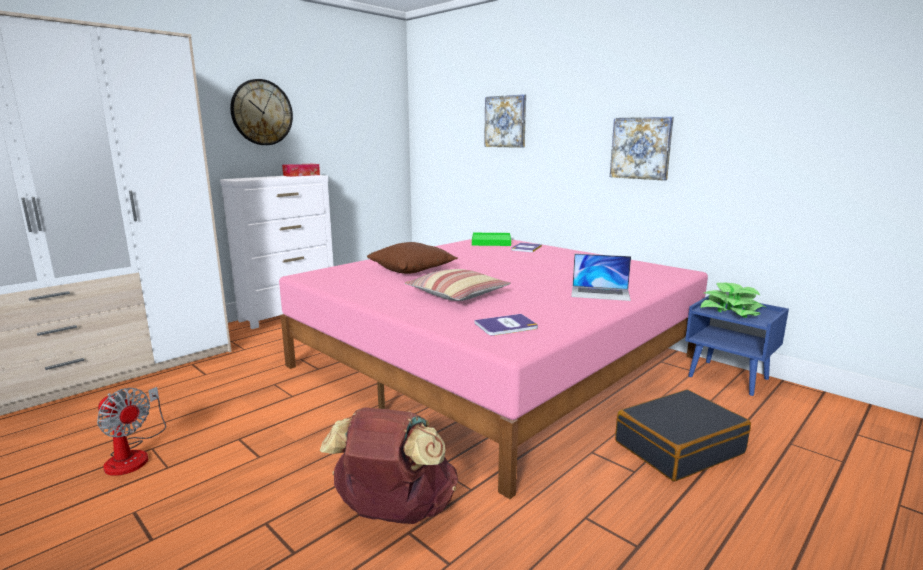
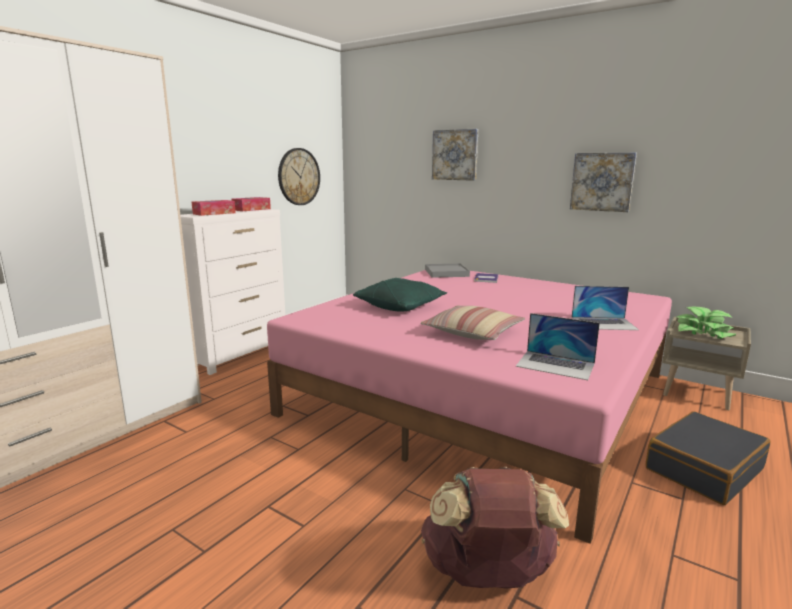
camera: 10 degrees left, 0 degrees up
(133, 455) = (154, 540): fan -> none
(260, 178) = (214, 213): none -> tissue box
(262, 112) = (210, 143): wall clock -> wall clock (298, 177)
(412, 269) = (400, 306): brown pillow -> green pillow
(491, 242) = (446, 273): green tray -> grey tray
(506, 326) = (555, 365): book -> laptop
(729, 377) = (698, 394): blue nightstand -> beige nightstand

